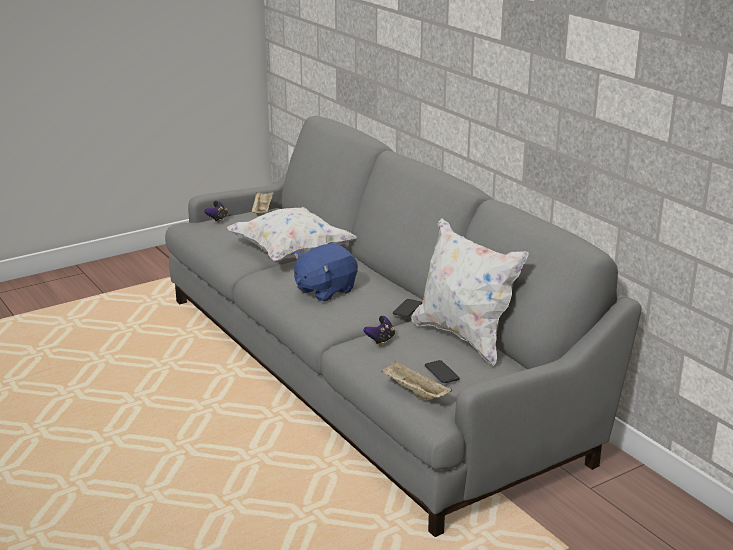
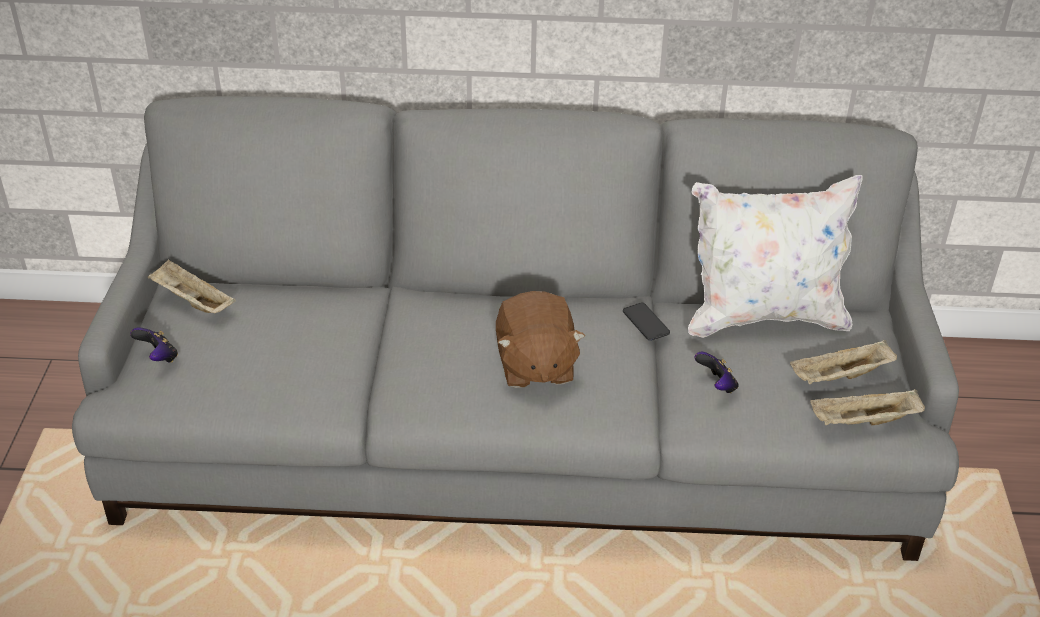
camera: 55 degrees left, 15 degrees up
(291, 254) = (363, 341): white pillow -> none
(324, 290) = (535, 365): blue plush toy -> brown plush toy
(441, 372) = (840, 377): phone -> beige tray

